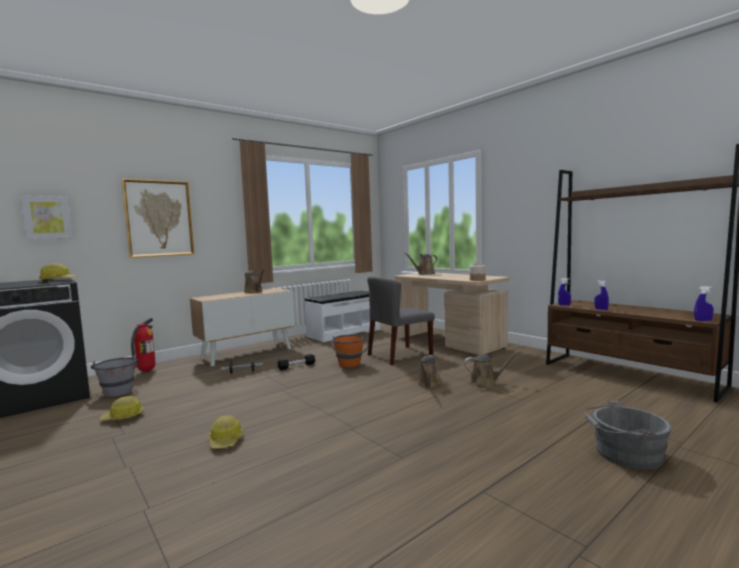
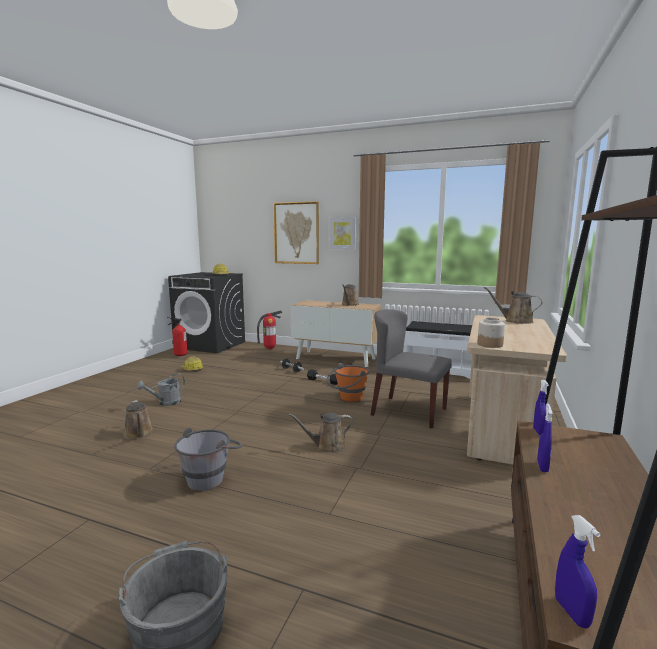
camera: 60 degrees right, 5 degrees up
(29, 421) = (179, 355): none -> fire extinguisher
(47, 217) = (235, 232): picture -> picture (342, 233)
(118, 390) = (231, 354): grey bucket -> grey bucket (211, 477)
(226, 441) = (165, 403): hard hat -> grey watering can
(486, 383) = (367, 479): brown watering can -> brown watering can (139, 434)

